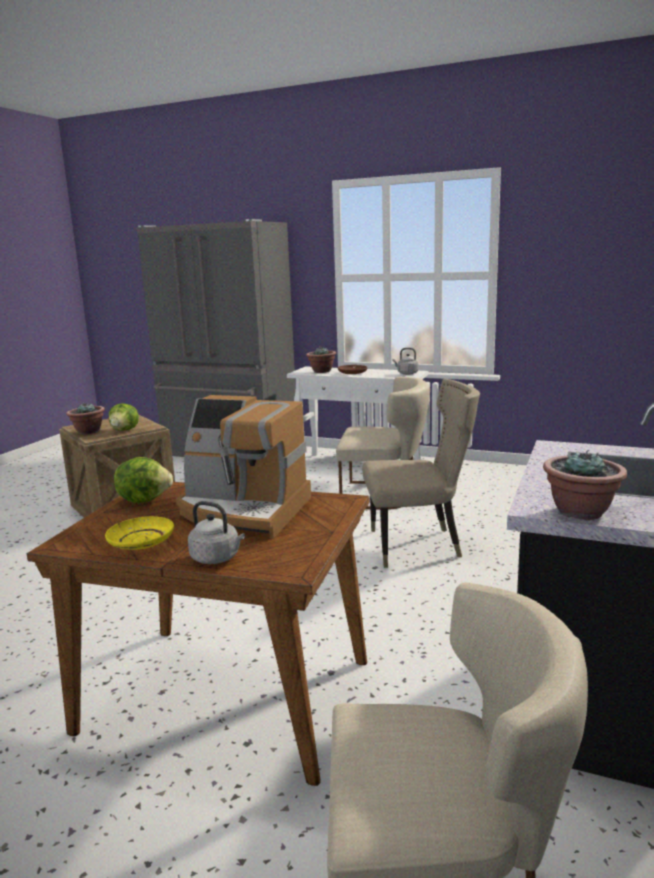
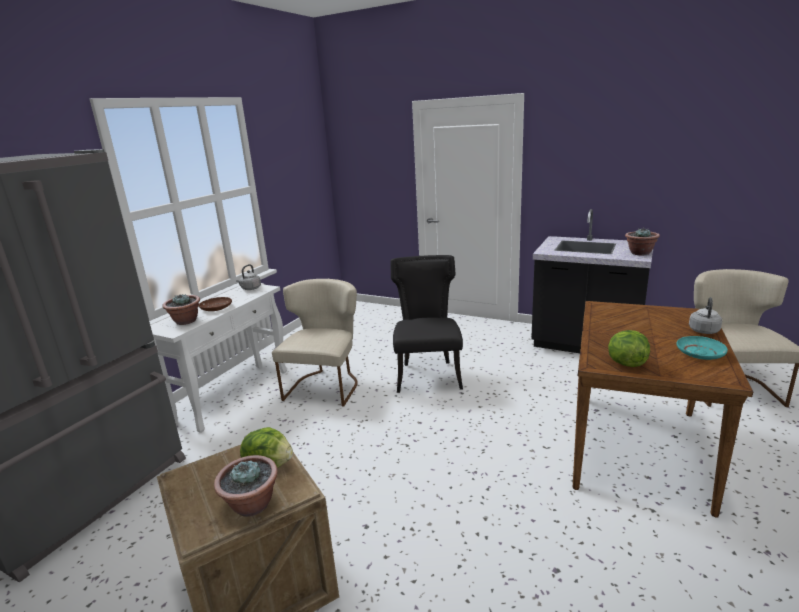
camera: 85 degrees left, 5 degrees up
(141, 541) = (700, 353): yellow plate -> turquoise plate
(244, 511) = (629, 329): coffee machine -> none
(419, 545) = (428, 375): beige chair -> black chair

